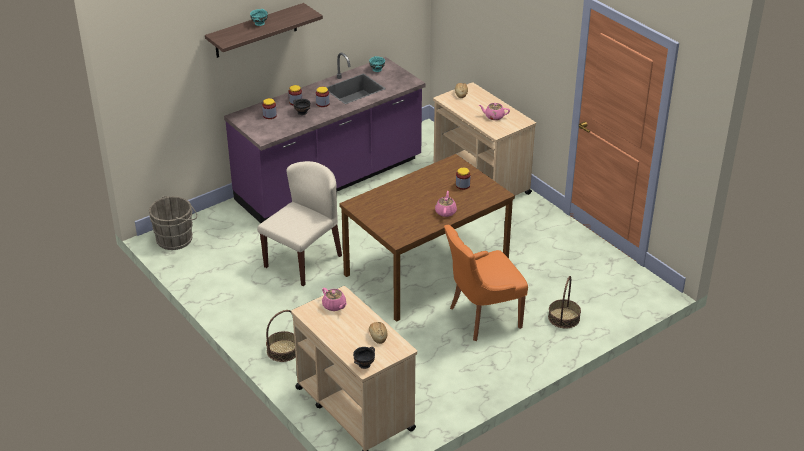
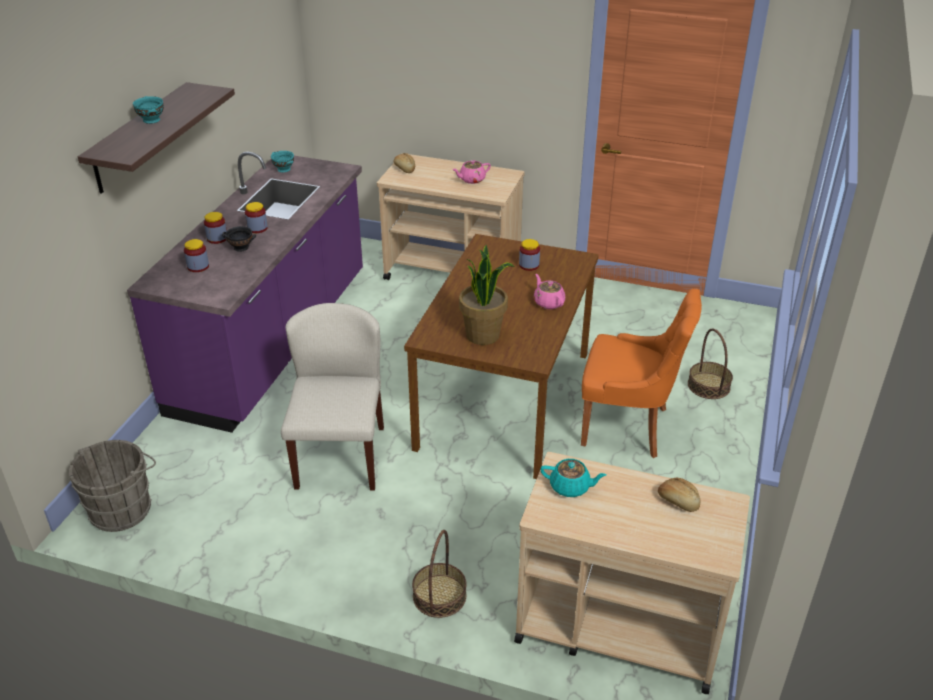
camera: 35 degrees left, 0 degrees up
(334, 306) = (570, 487): pink teapot -> turquoise teapot
(365, 364) = (714, 552): black bowl -> none
(387, 215) = (483, 335): none -> potted plant
(482, 318) = (628, 426): orange chair -> orange chair turned 105 degrees counterclockwise

